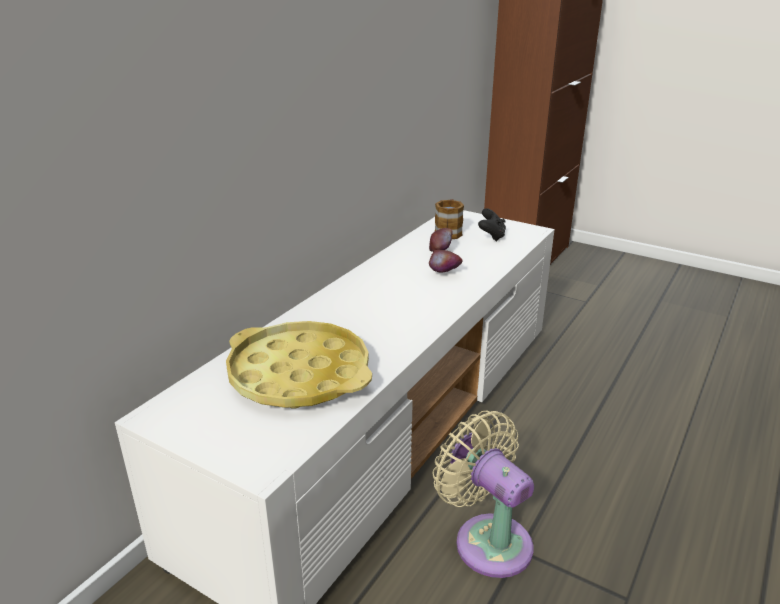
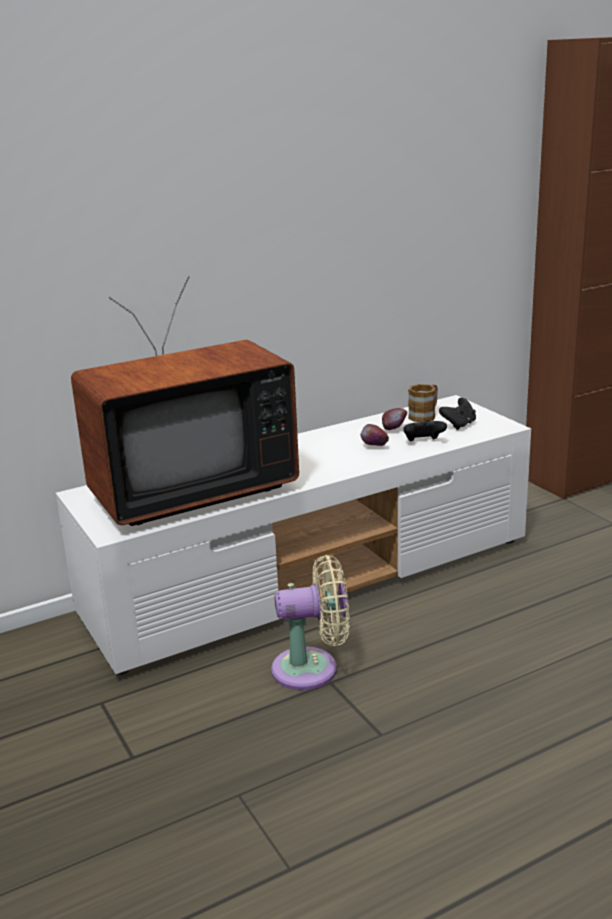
camera: 30 degrees right, 5 degrees down
(299, 374) = (186, 491): yellow tray -> television
(483, 260) = (423, 442): none -> black game controller
(487, 539) = (312, 668): beige fan -> beige fan turned 90 degrees clockwise

